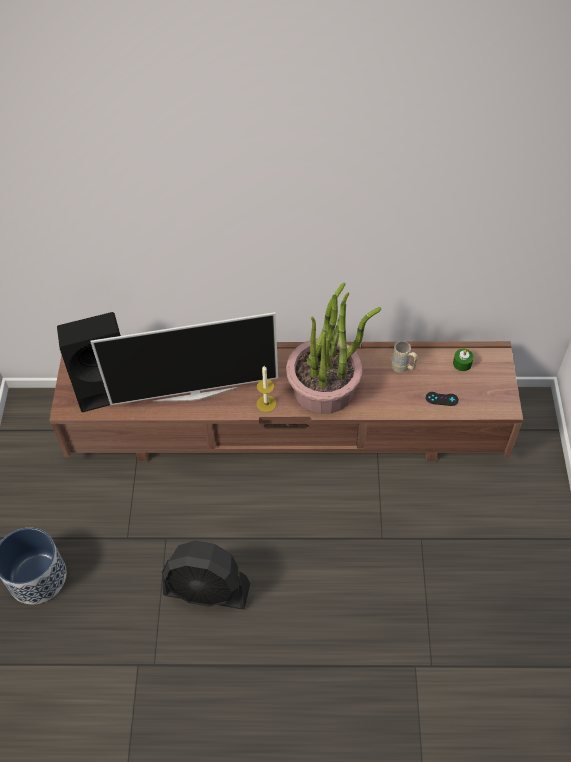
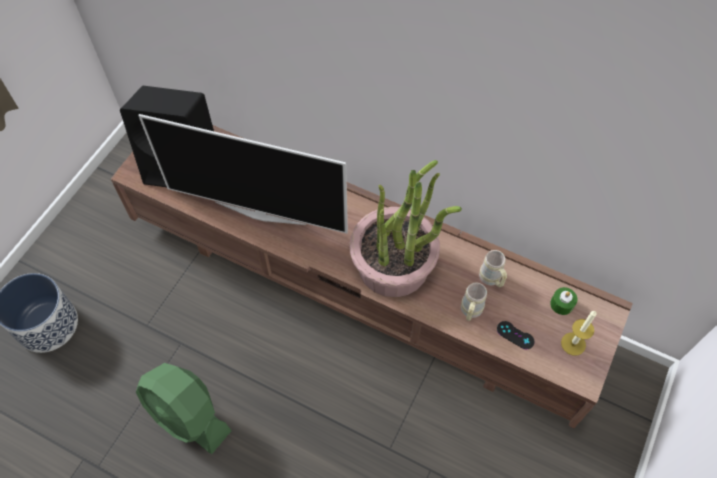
camera: 25 degrees right, 5 degrees up
(207, 590) = (188, 416): black fan -> green fan
(266, 403) = (324, 255): candle -> candle (573, 344)
(400, 397) = (470, 312): none -> beige mug

